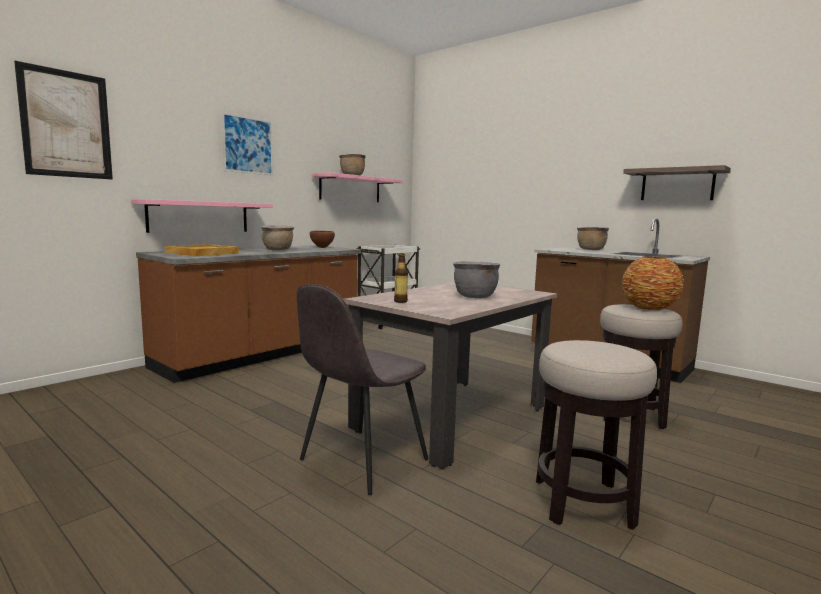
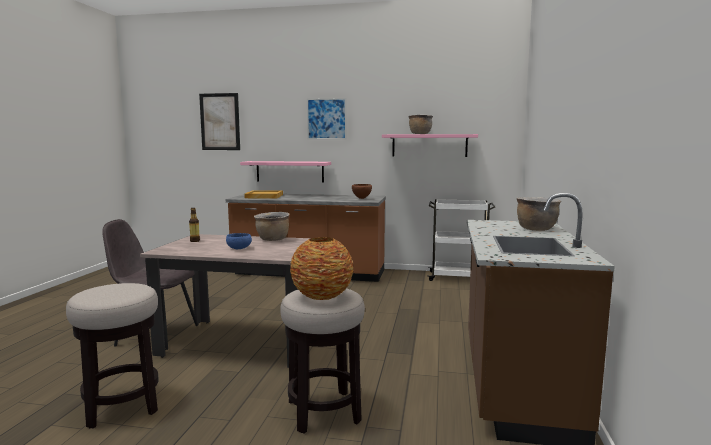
camera: 60 degrees right, 0 degrees up
(278, 250) = (318, 197): brown cooking pot -> brown cooking pot (272, 240)
(474, 297) = (238, 248): grey cooking pot -> blue bowl
(677, 185) = (613, 139): shelf -> none

